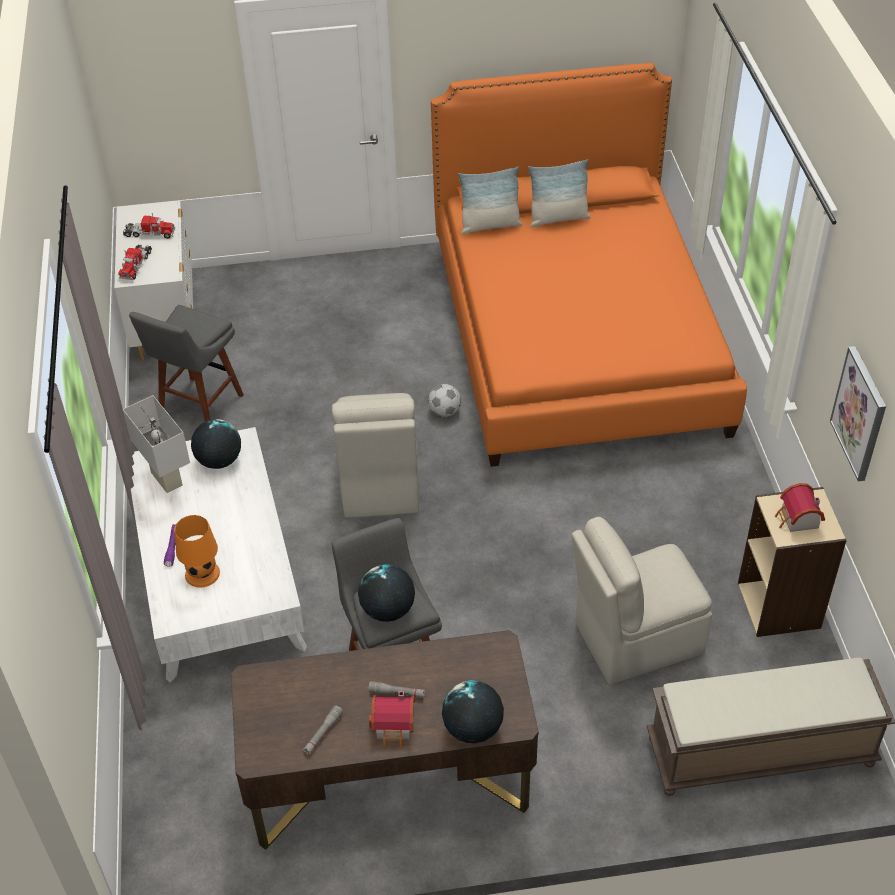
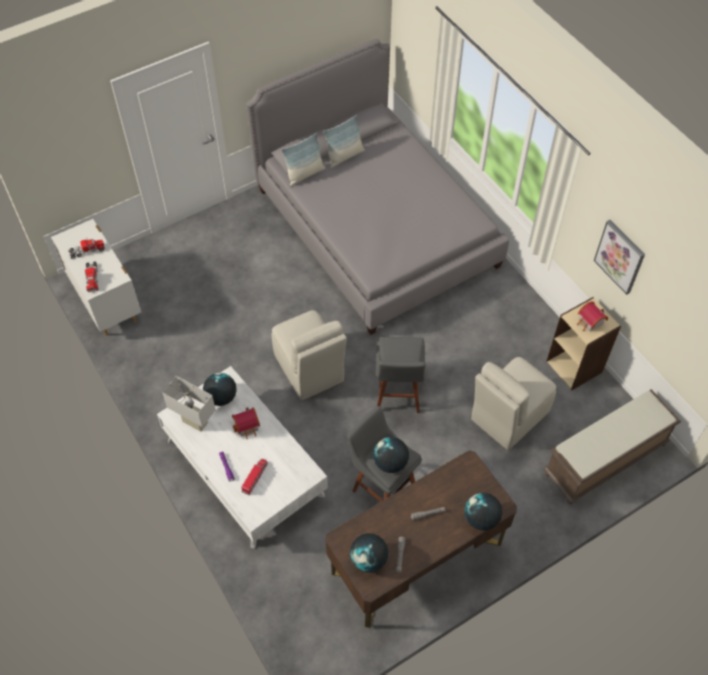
camera: 25 degrees left, 10 degrees up
(198, 408) = (165, 357): grey stool -> grey stool (397, 396)
(201, 573) = (255, 478): orange table lamp -> toy truck
(275, 721) = (369, 559): none -> globe
(395, 727) = (438, 535): toy house -> toy house (248, 427)
(445, 412) = (323, 307): football -> none
(575, 335) = (375, 227): orange bed -> grey bed

